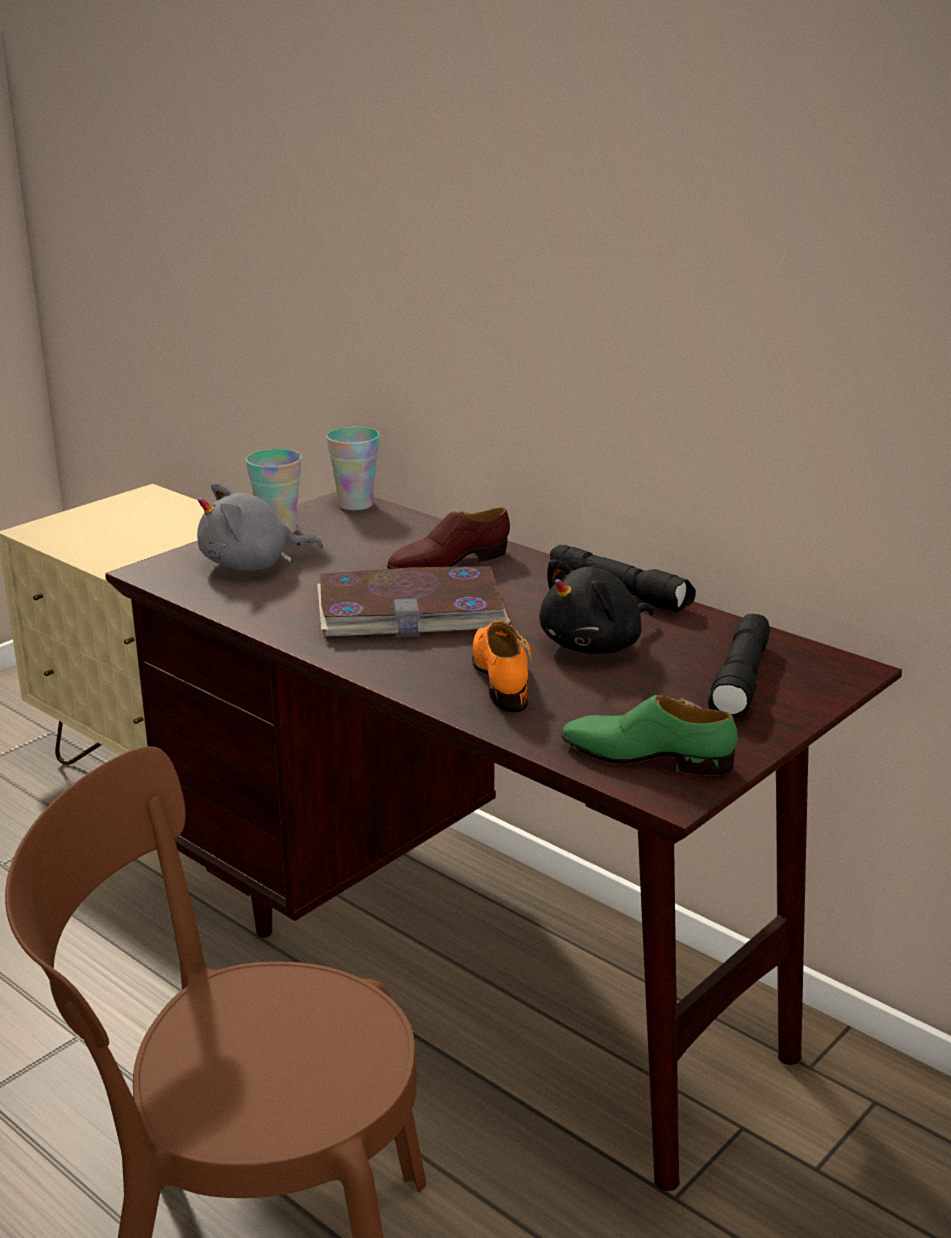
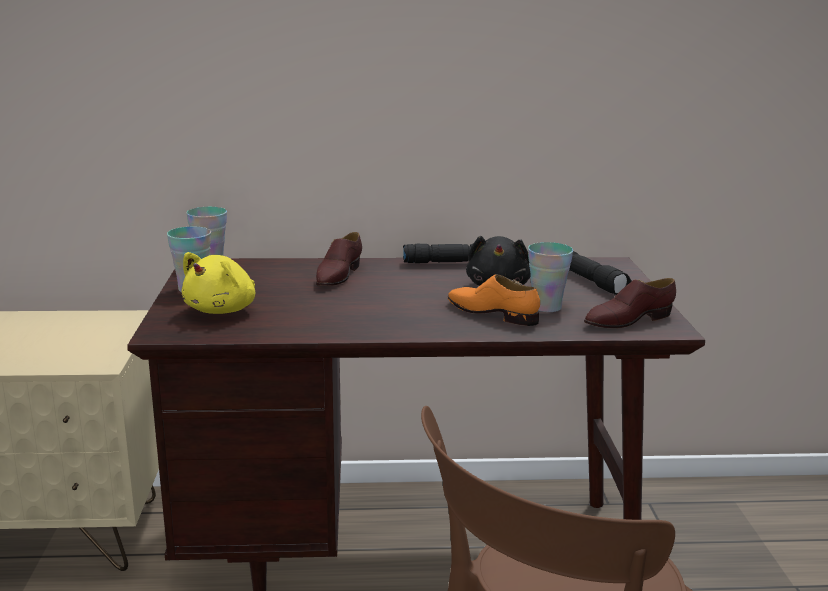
camera: 45 degrees left, 5 degrees down
(252, 565) = (223, 310): grey plush toy -> yellow plush toy
(411, 611) = (375, 302): book -> none
(587, 695) = (546, 307): none -> cup
(646, 757) = (628, 320): green shoe -> brown shoe

